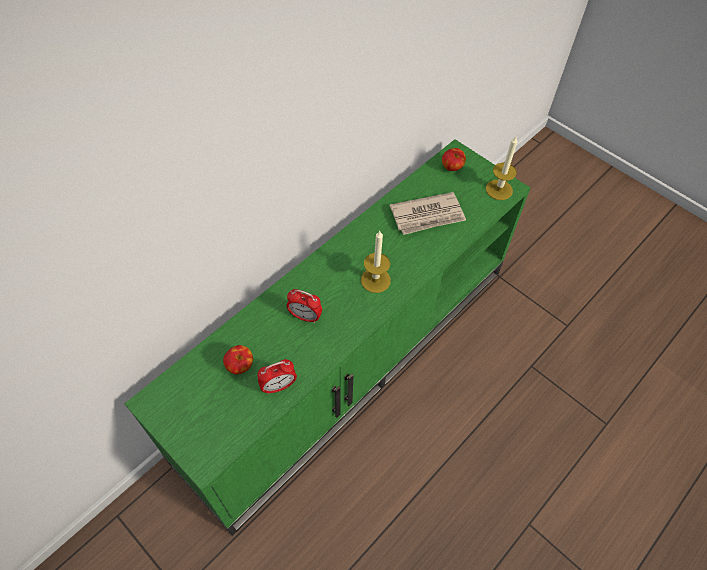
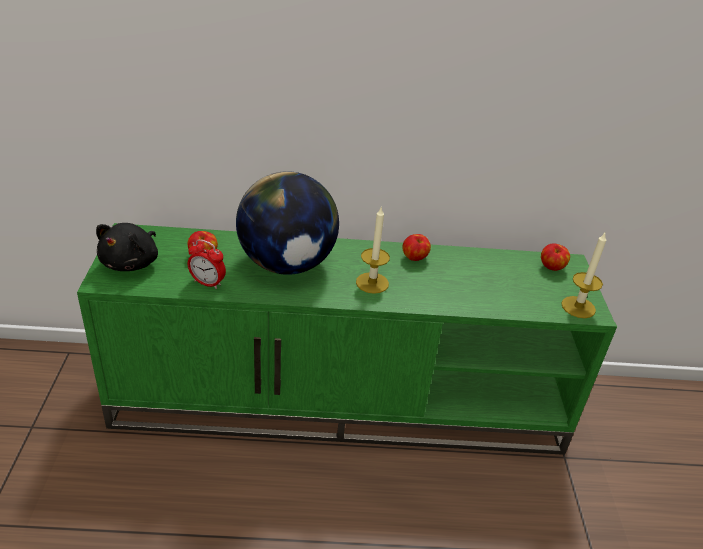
camera: 45 degrees right, 20 degrees down
(200, 424) = (132, 263): none -> black plush toy
(305, 316) = (287, 264): alarm clock -> globe
(372, 233) = (415, 258): none -> apple
(428, 216) = (480, 279): newspaper -> none

